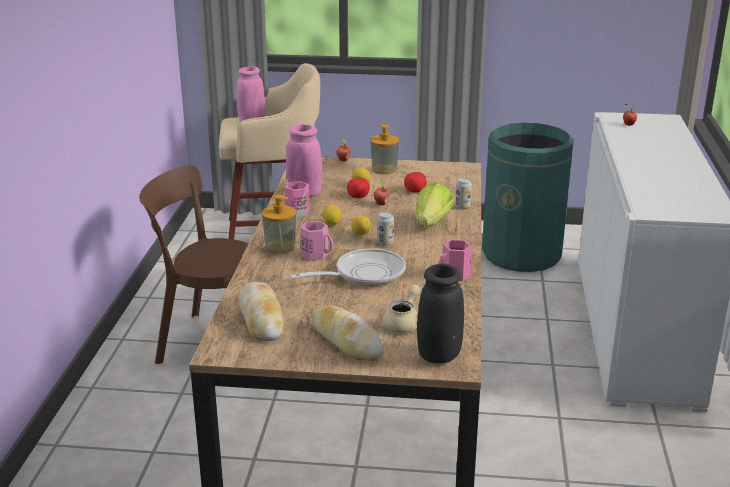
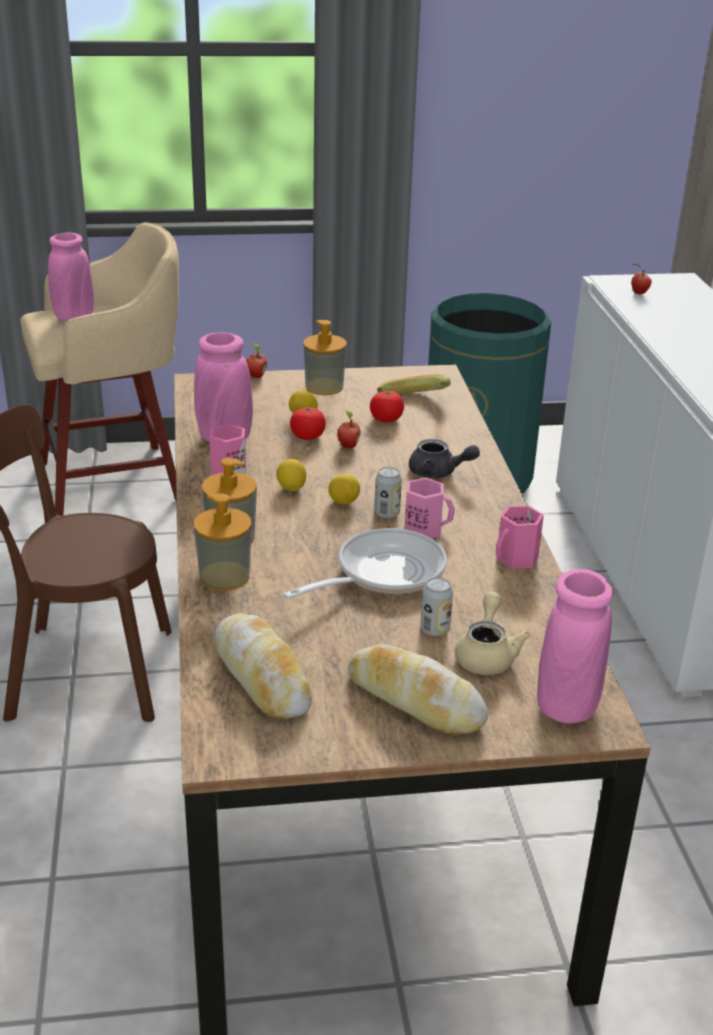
camera: 15 degrees left, 5 degrees up
(266, 266) = (224, 576): none -> soap dispenser
(316, 254) = (292, 546): pink mug -> pink mug (424, 528)
(432, 223) = (438, 473): lettuce -> grey teapot
(439, 355) = (567, 707): black vase -> pink vase
(440, 183) = (416, 402): none -> banana
(462, 206) = (467, 439): can -> can (435, 629)

